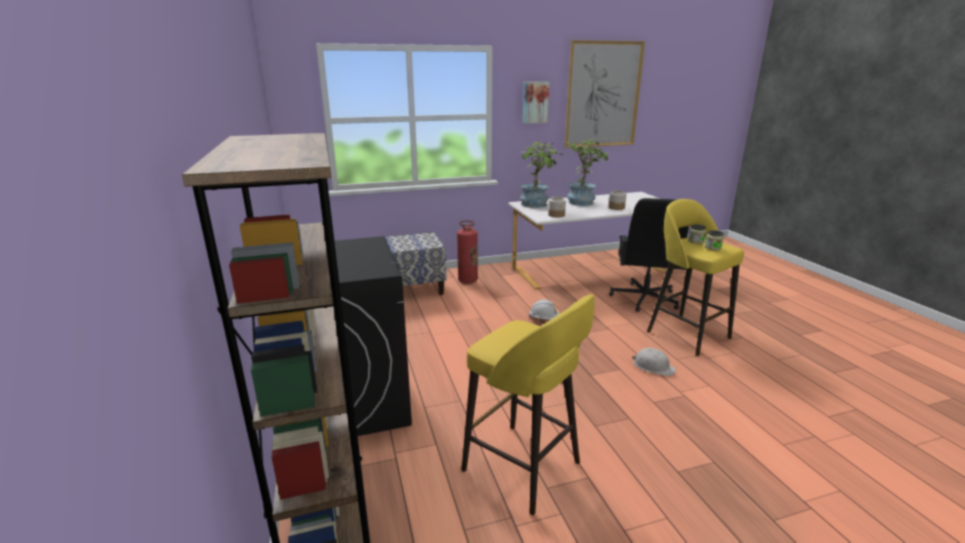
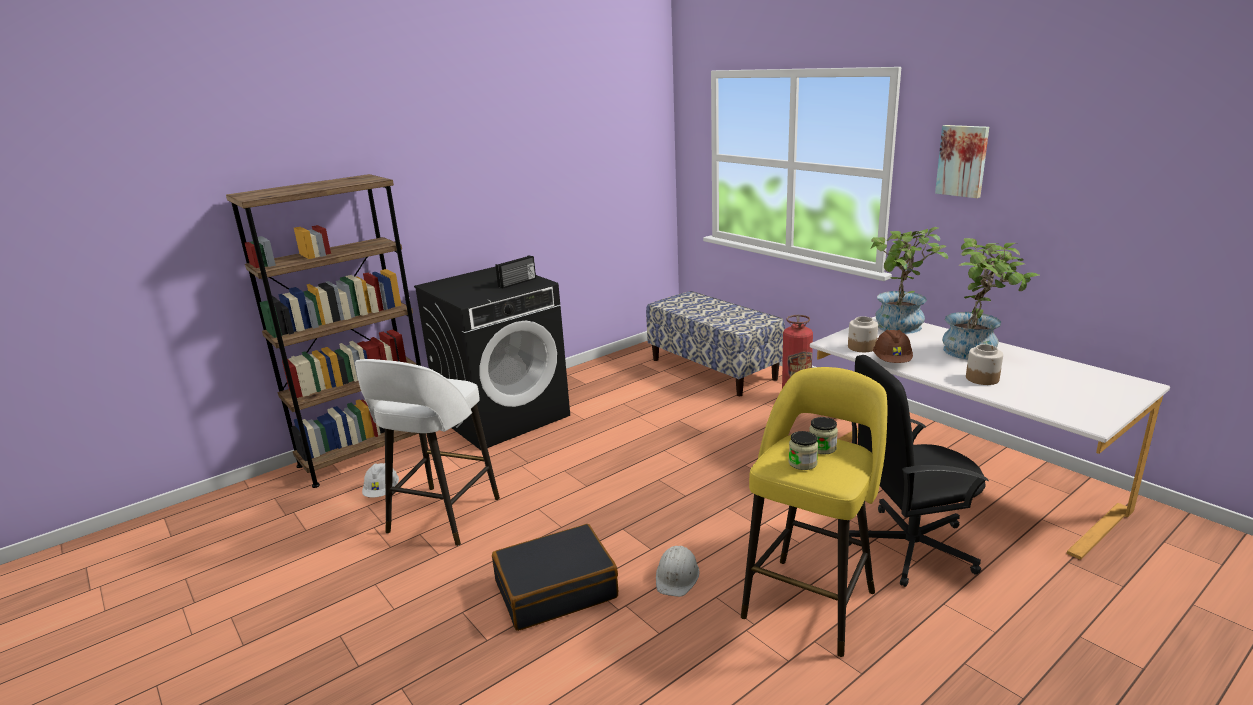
camera: 70 degrees right, 0 degrees up
(356, 247) = (517, 283): none -> radio
(524, 468) = (441, 517): yellow stool -> white stool
(544, 319) = (738, 472): white hard hat -> white hard hat (382, 492)
(582, 214) = (892, 361): none -> brown hard hat
(603, 95) = (1111, 160): picture -> none
(657, 417) = (556, 589): none -> black suitcase

